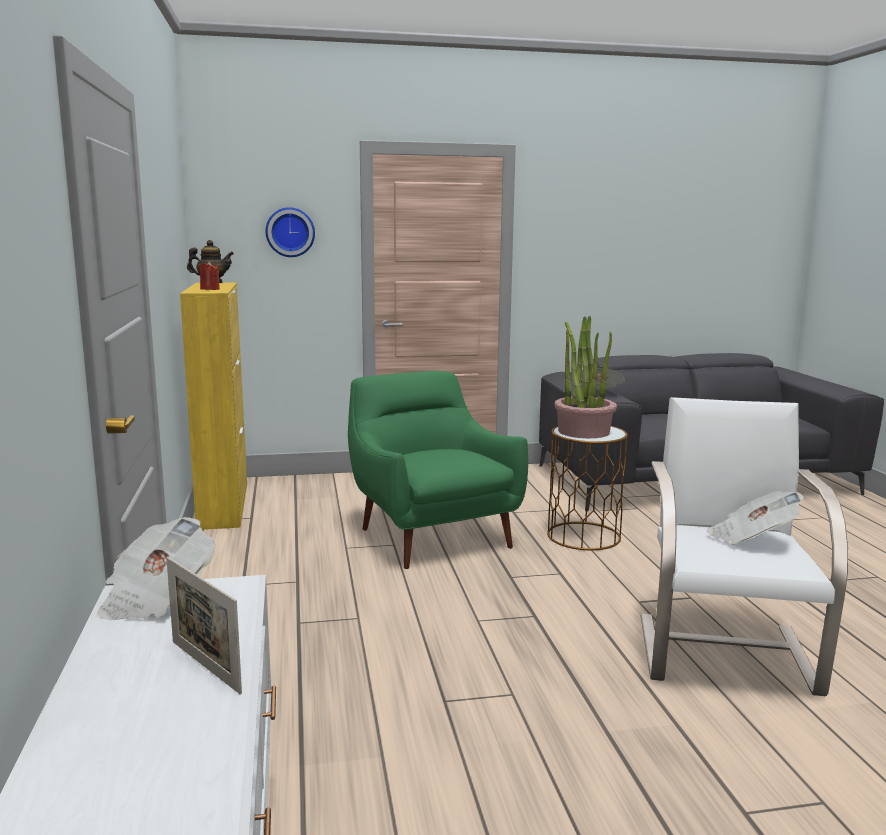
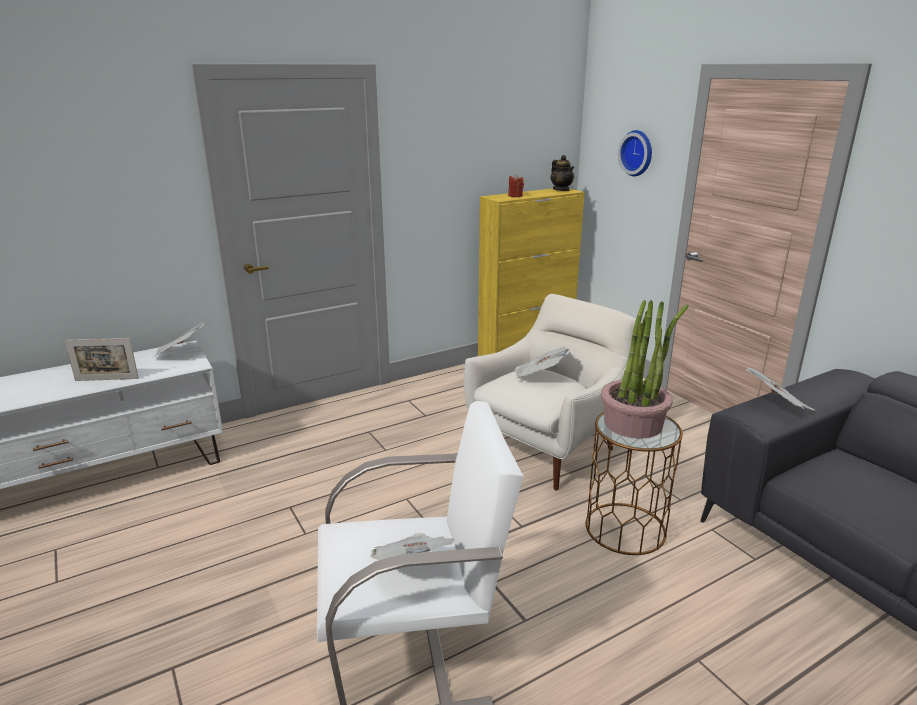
camera: 70 degrees right, 10 degrees up
(205, 666) = (107, 379): picture frame -> picture frame turned 120 degrees counterclockwise
(426, 454) = (539, 375): none -> newspaper
(431, 535) = (547, 446): green armchair -> white armchair

